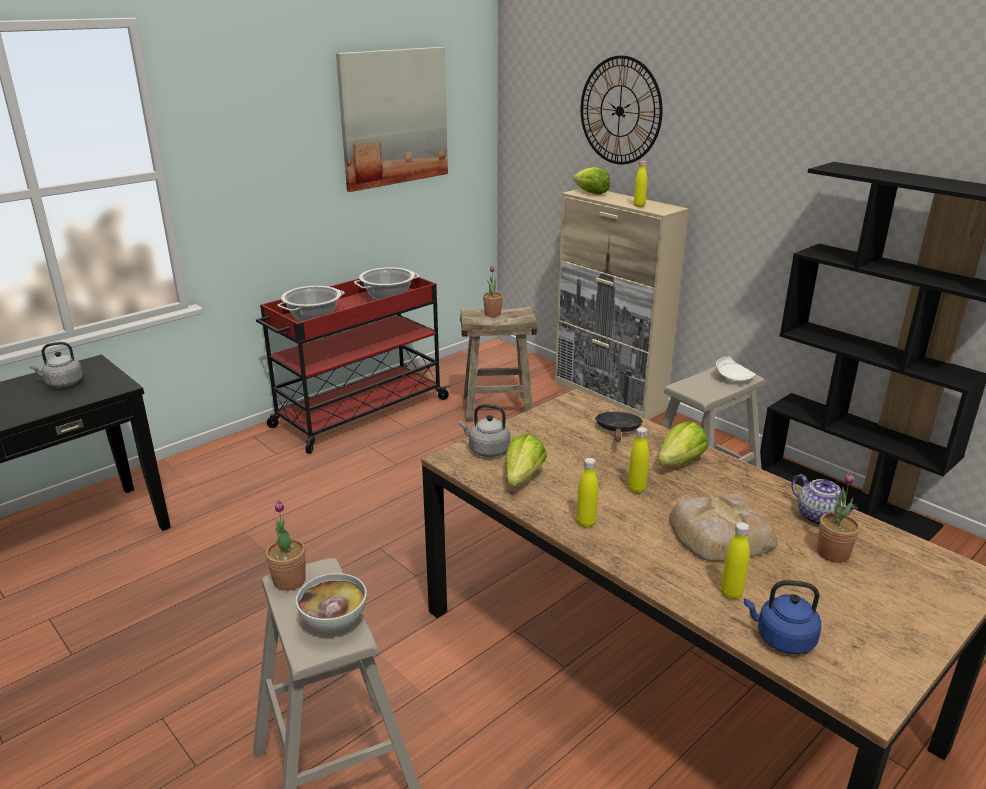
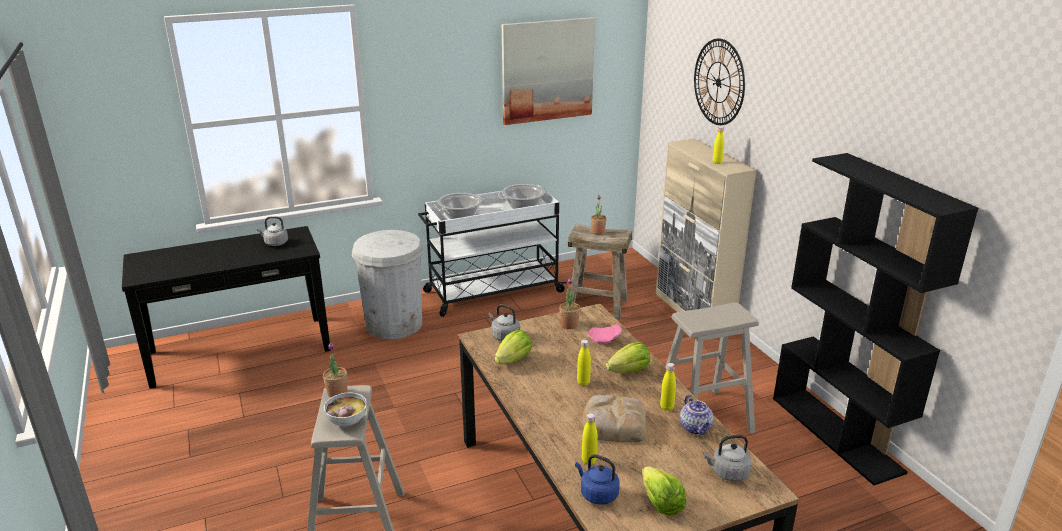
camera: 20 degrees right, 0 degrees up
(247, 475) = (394, 324): none -> white trash can
(359, 413) = (492, 292): red cart -> white cart
(586, 523) = (532, 397): yellow bottle -> yellow bottle (666, 407)
(591, 193) = (690, 145): lettuce -> lettuce (660, 503)
(618, 430) = (605, 339): black frying pan -> pink plate
(733, 378) = (732, 315): white plate -> none
(833, 553) = (682, 453): potted plant -> potted plant (569, 325)
(907, 566) = (727, 473): none -> grey kettle

